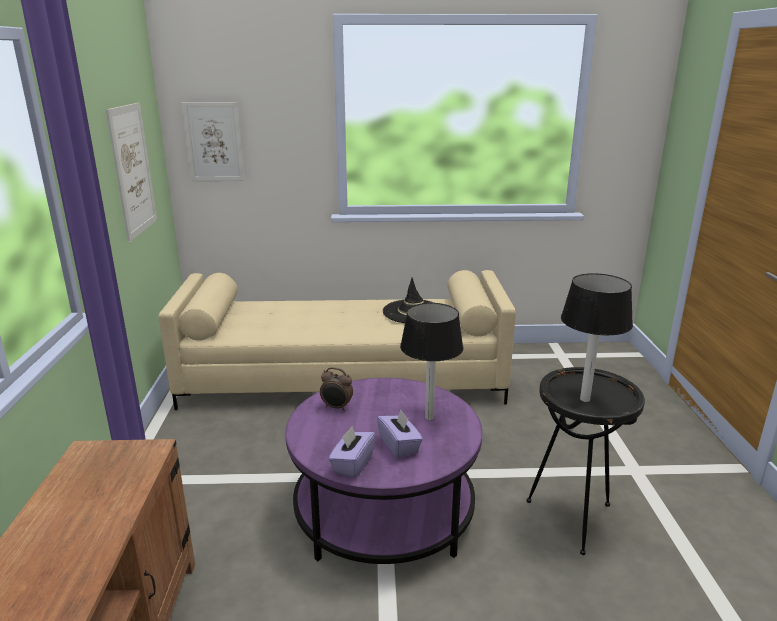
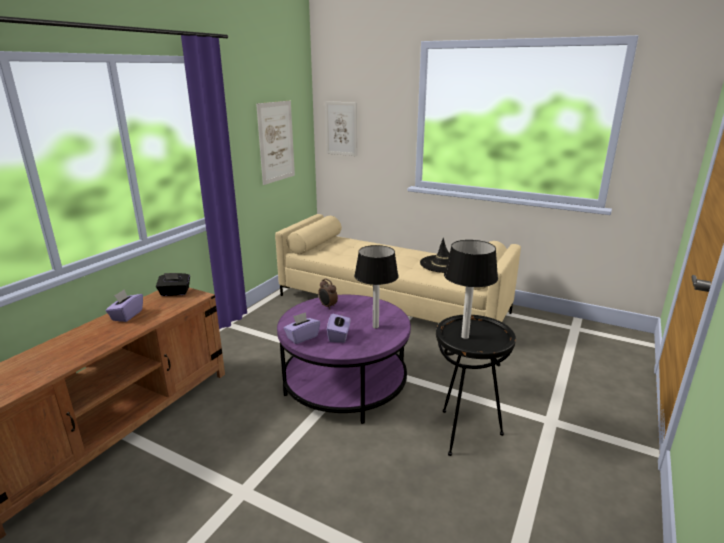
camera: 30 degrees right, 0 degrees up
(50, 528) = (127, 315): none -> purple tissue box
(99, 457) = (174, 293): none -> black tissue box

